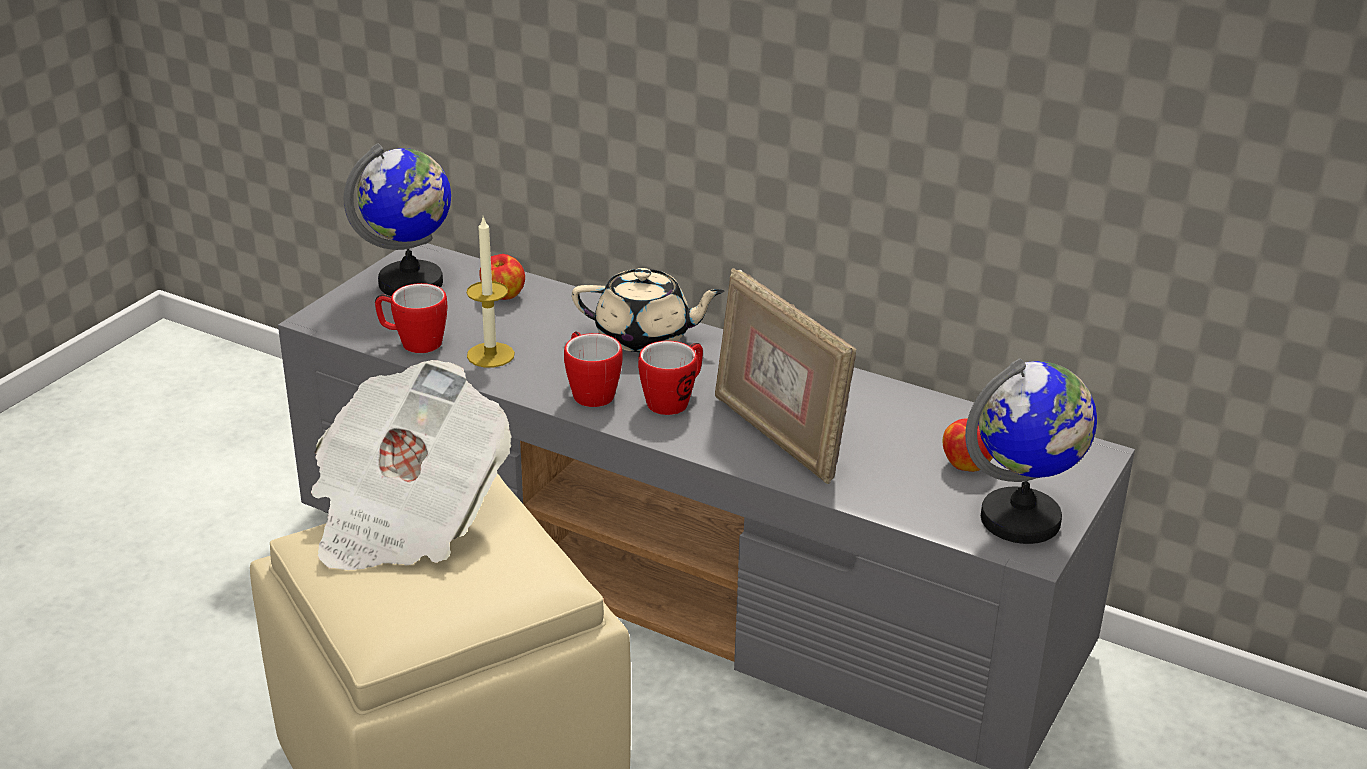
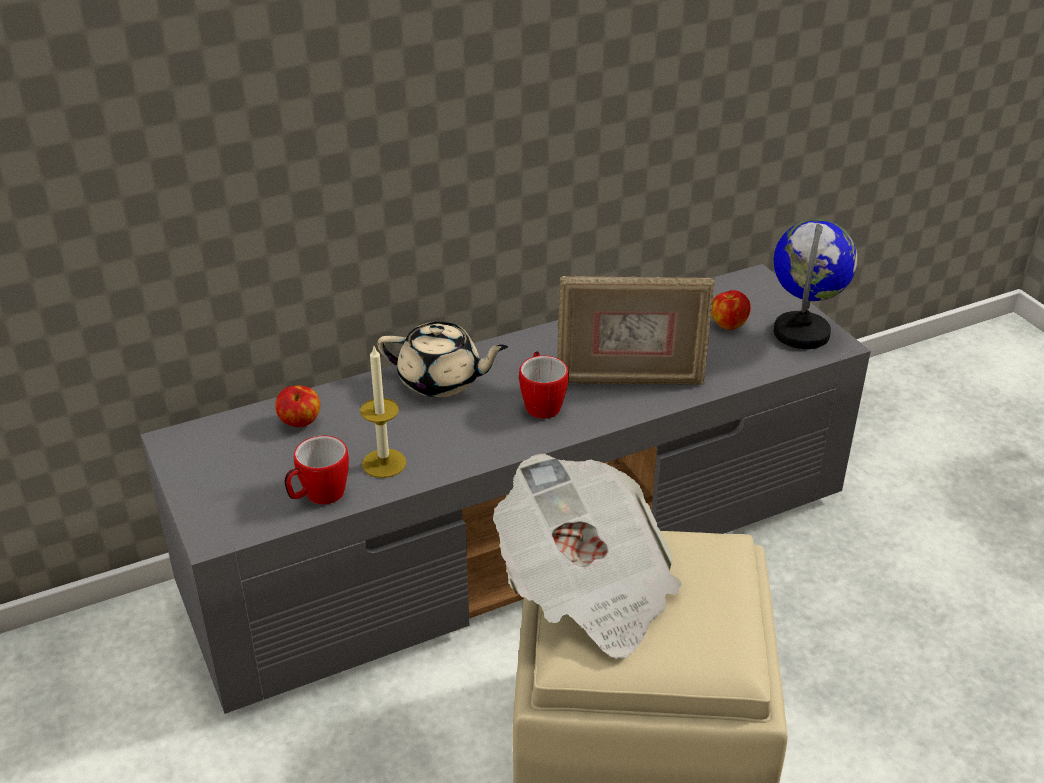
camera: 55 degrees left, 5 degrees up
(411, 283) = (219, 462): globe -> none
(589, 392) = (490, 436): mug -> none
(645, 337) = (441, 381): beige teapot -> beige teapot turned 60 degrees clockwise

